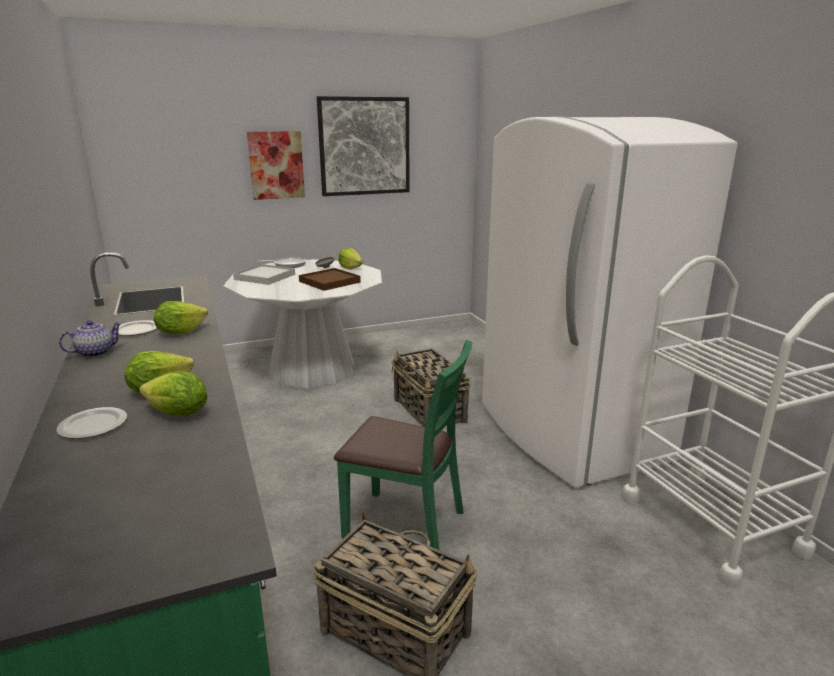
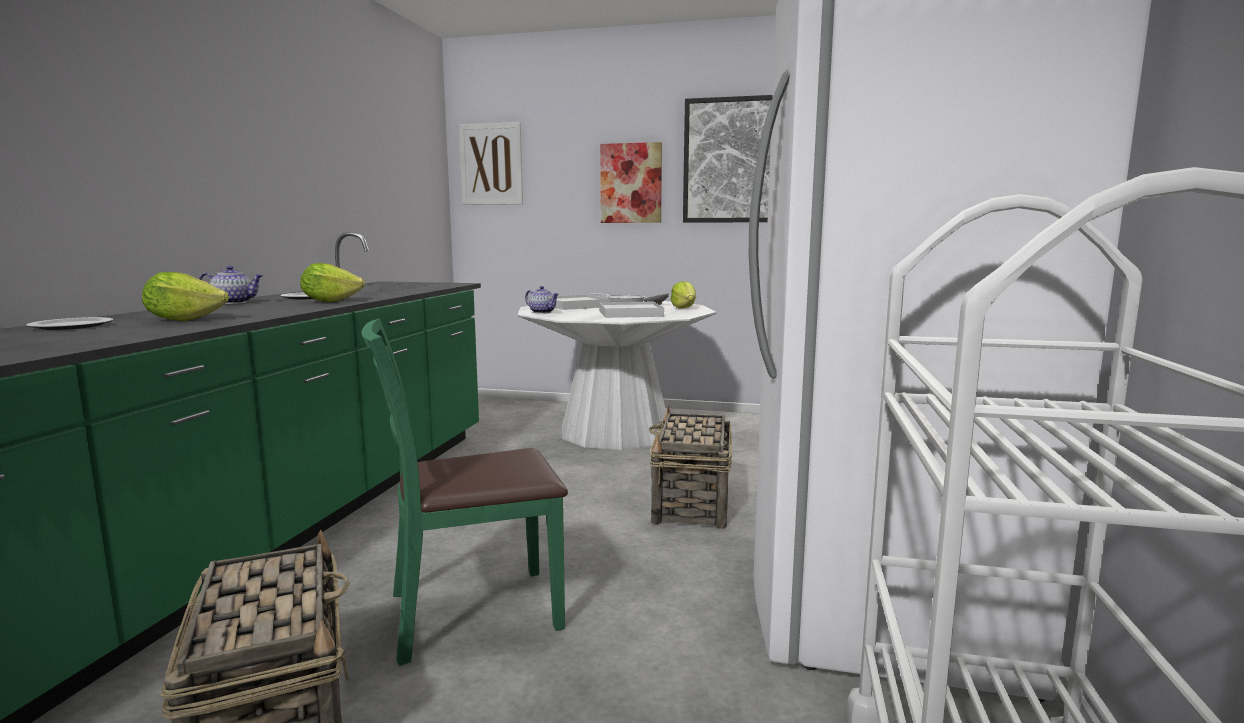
camera: 35 degrees right, 10 degrees down
(137, 149) = (491, 164): none -> picture
(178, 414) = (136, 330): lettuce -> none
(261, 291) = (543, 312): none -> teapot
(329, 282) = (630, 313): brown tray -> white tray
(406, 526) = (472, 612): green chair -> green chair turned 105 degrees clockwise

